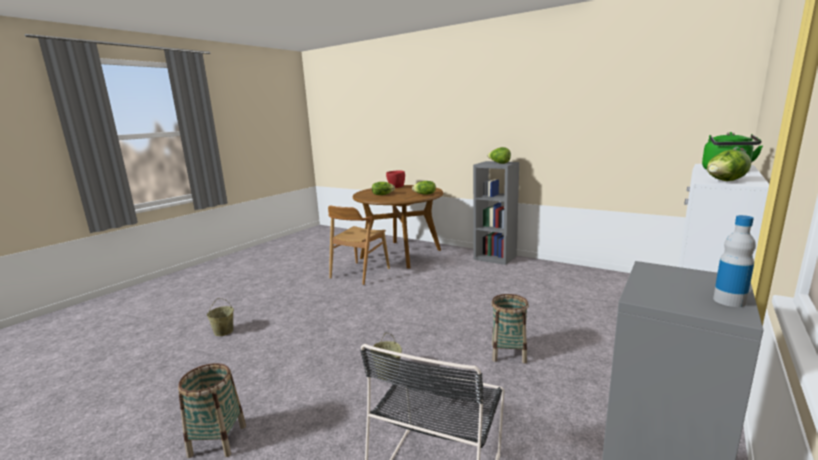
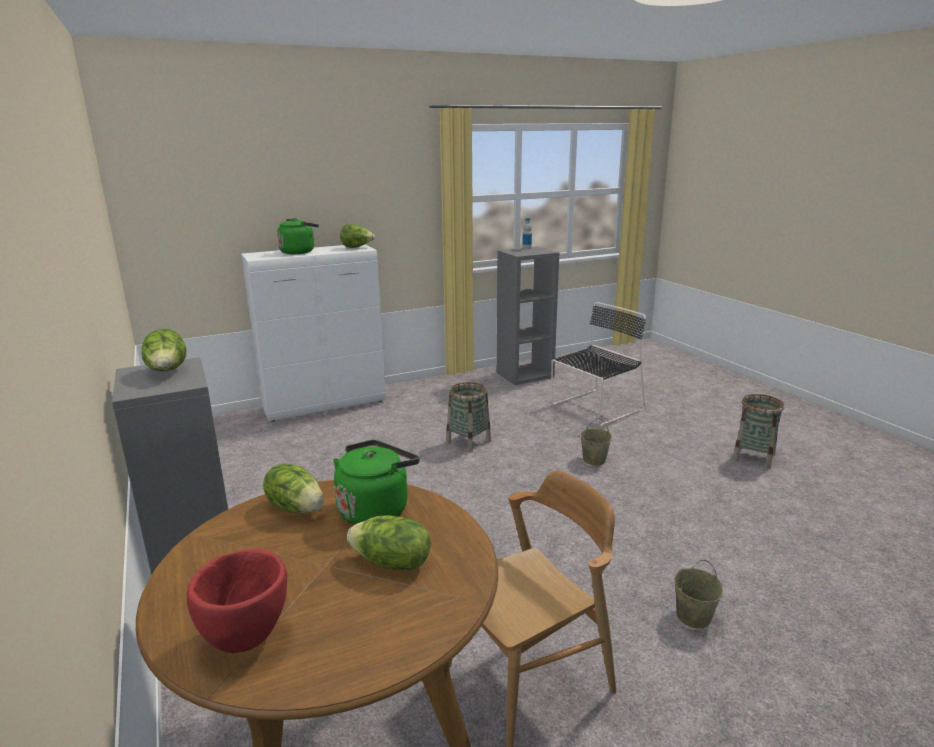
camera: 150 degrees left, 5 degrees up
(224, 332) = (828, 588): beige bucket -> beige bucket (693, 616)
(402, 197) = (376, 509): none -> green kettle

